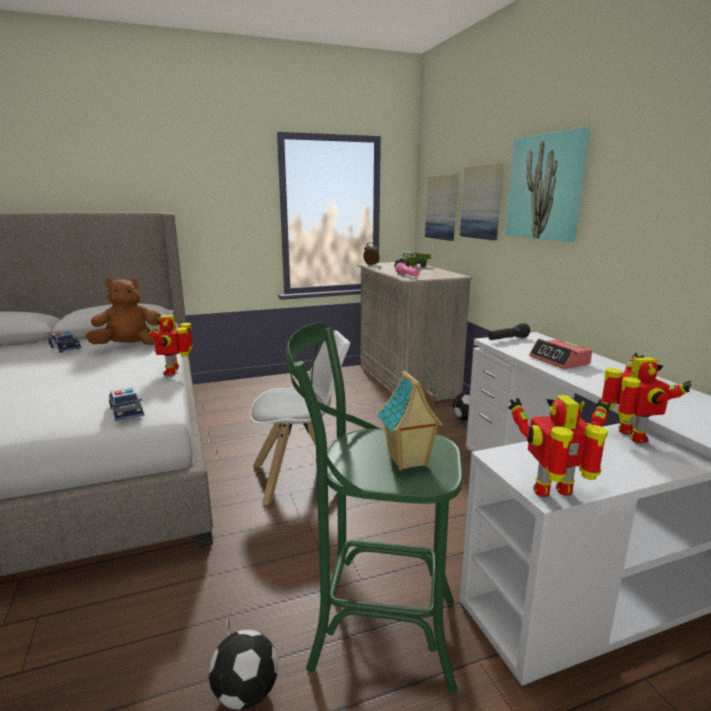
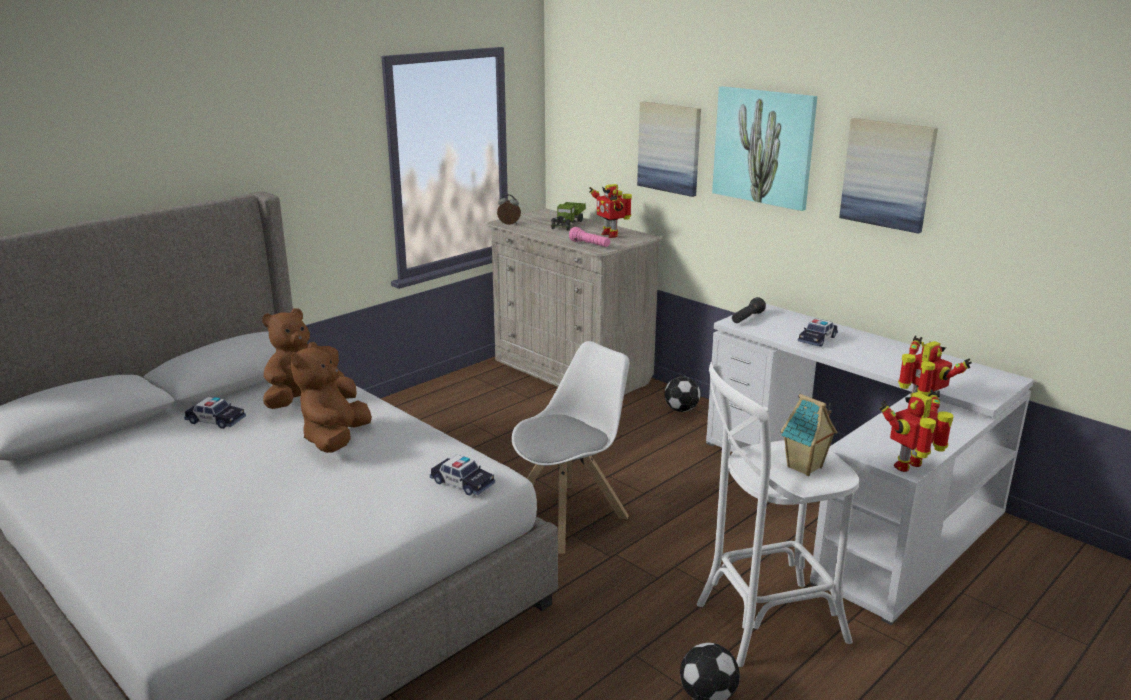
camera: 25 degrees left, 5 degrees up
(104, 369) = (335, 440): none -> brown plush toy
(174, 371) = (426, 425): toy robot -> toy robot (610, 235)
(376, 630) = (764, 623): green stool -> white stool
(442, 207) = (599, 144): picture -> picture (887, 174)
(559, 361) = (817, 339): alarm clock -> toy car

